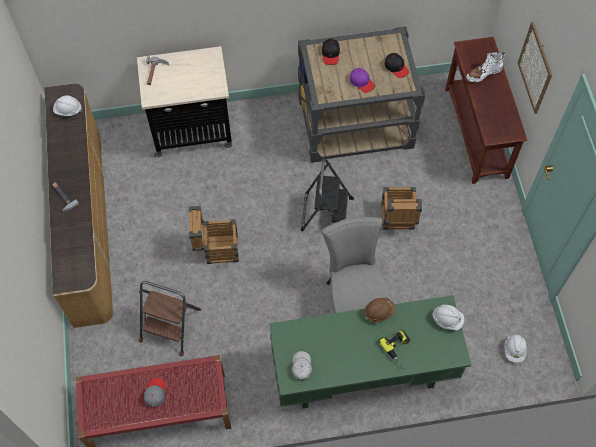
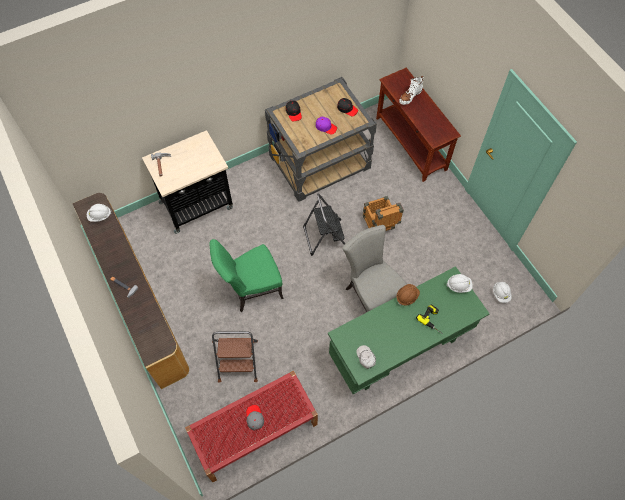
camera: 20 degrees left, 0 degrees up
(216, 248) = (251, 290): crate -> green chair
(535, 67) = (457, 78): picture -> none

